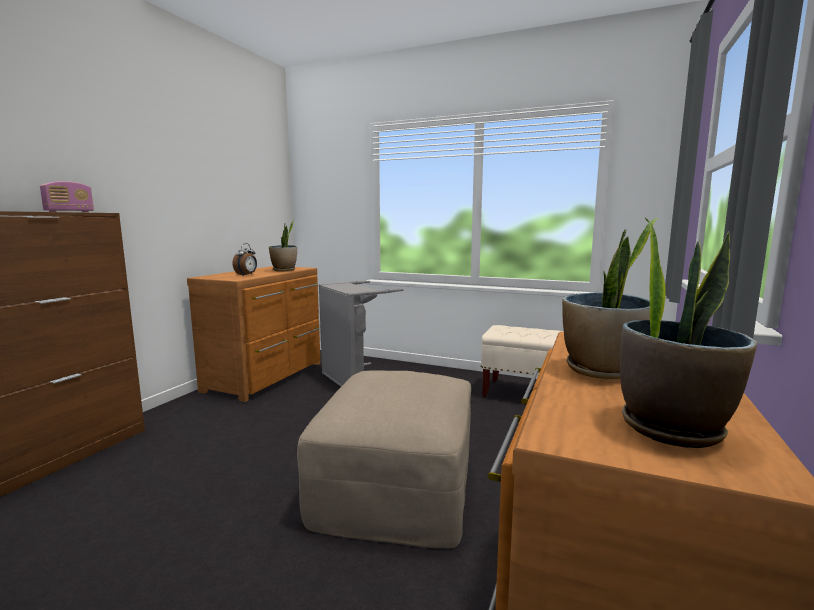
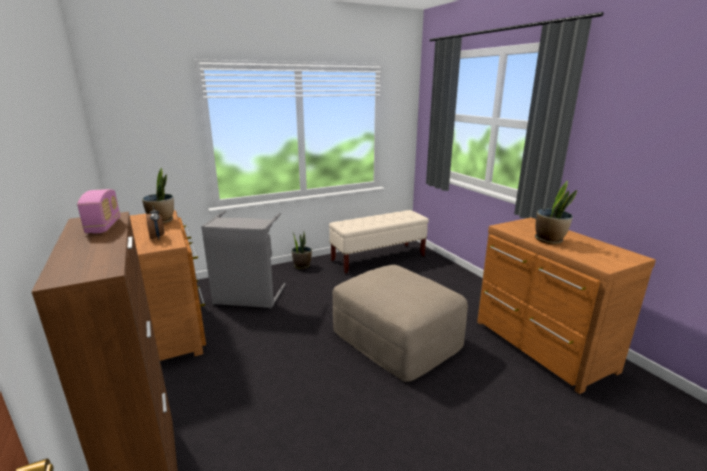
camera: 50 degrees left, 10 degrees up
(672, 428) = (605, 253): potted plant -> potted plant (302, 266)

